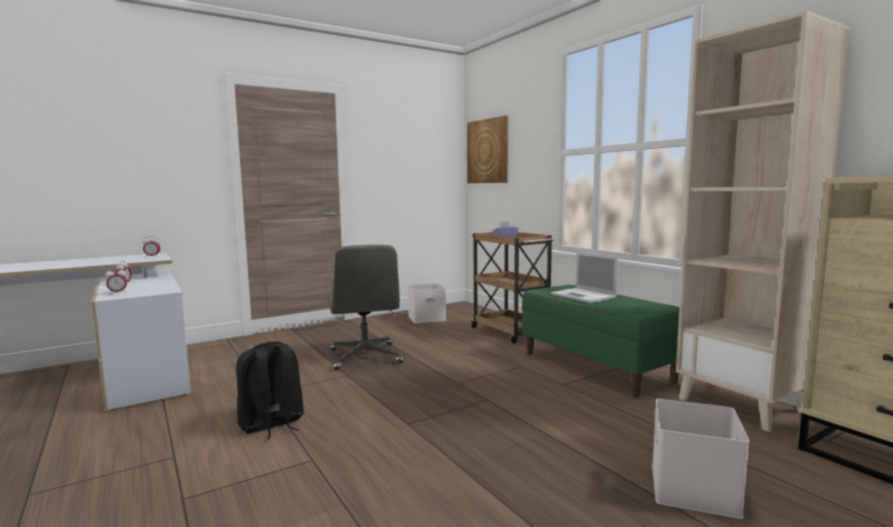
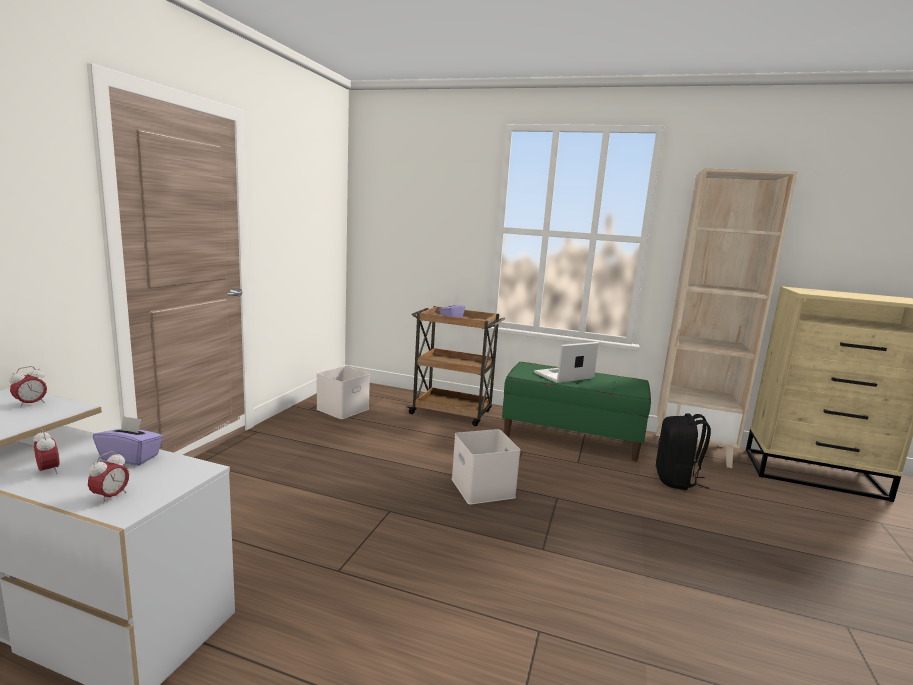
camera: 40 degrees left, 5 degrees up
(159, 284) = (131, 457): none -> purple tissue box
(271, 424) = (424, 609): black backpack -> black backpack (676, 480)
(365, 357) = (366, 479): grey office chair -> none
(488, 151) = (389, 213): picture -> none
(584, 296) = (563, 376): laptop -> laptop turned 135 degrees clockwise
(696, 490) = (772, 529): white storage box -> white storage box (484, 488)

